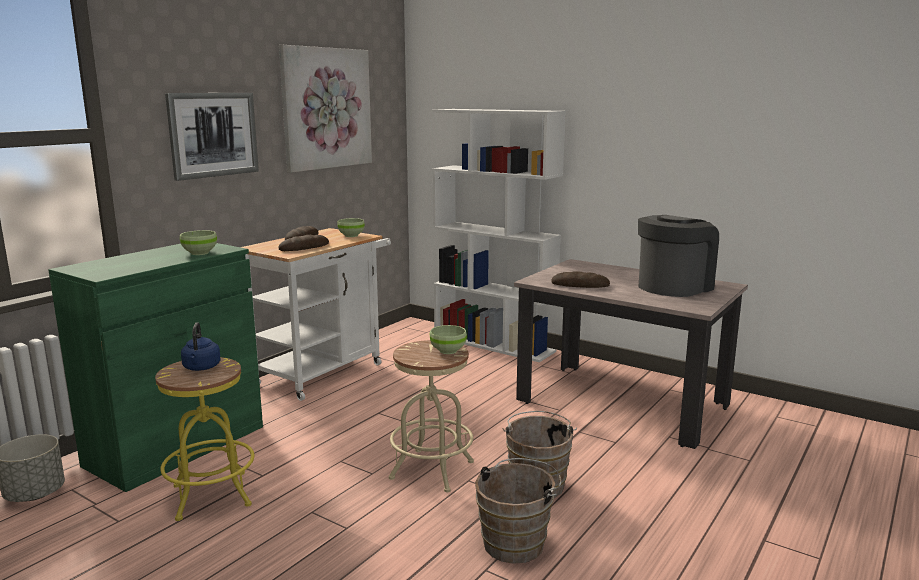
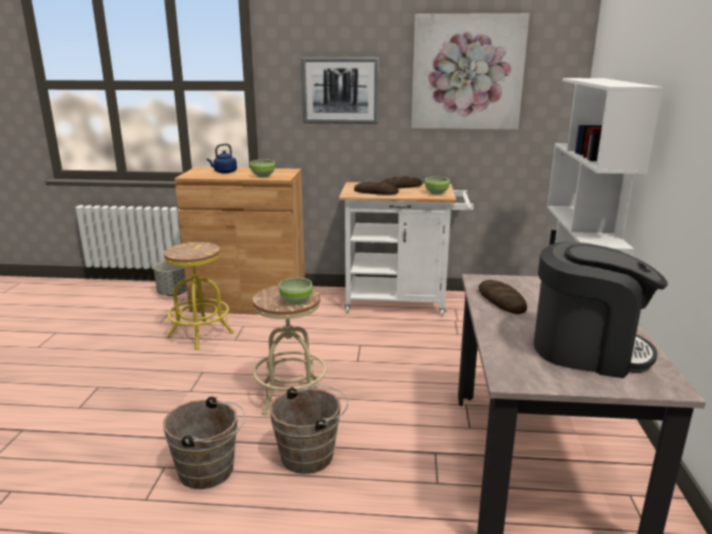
camera: 60 degrees right, 5 degrees up
(176, 446) = (249, 302): green cabinet -> brown cabinet
(201, 368) = (196, 249): blue kettle -> blue kettle (224, 172)

